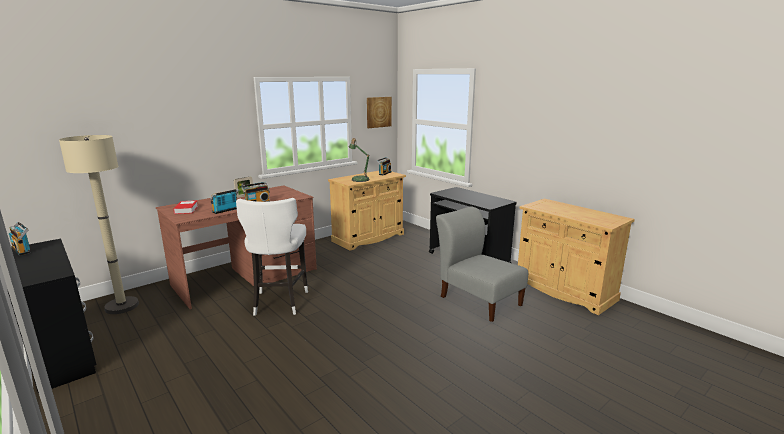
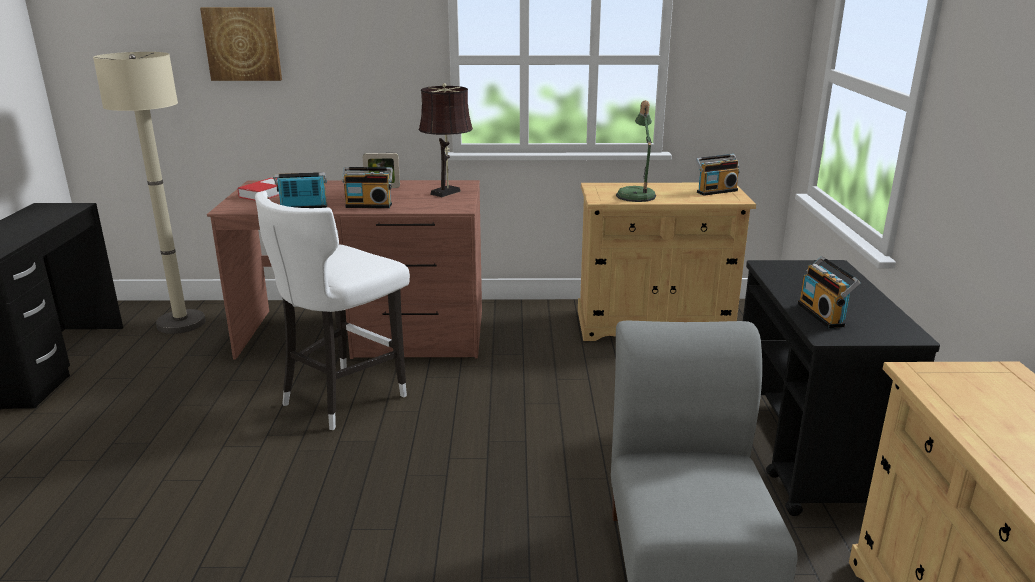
camera: 40 degrees right, 5 degrees up
(23, 250) = (38, 209): radio -> radio (823, 315)
(281, 192) = (447, 192): none -> brown table lamp
(378, 112) = (750, 45): picture -> picture (242, 44)

